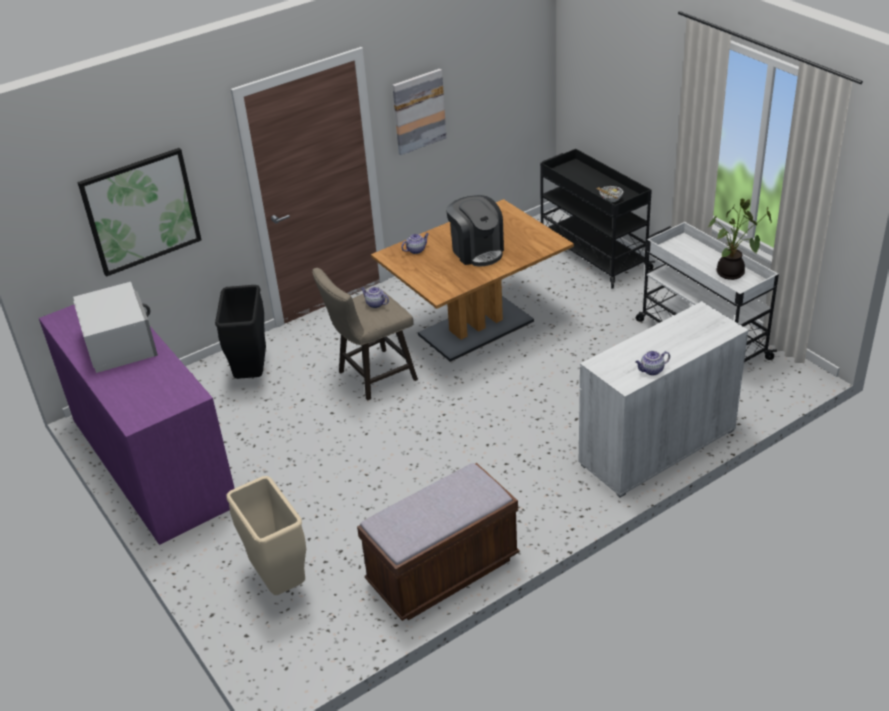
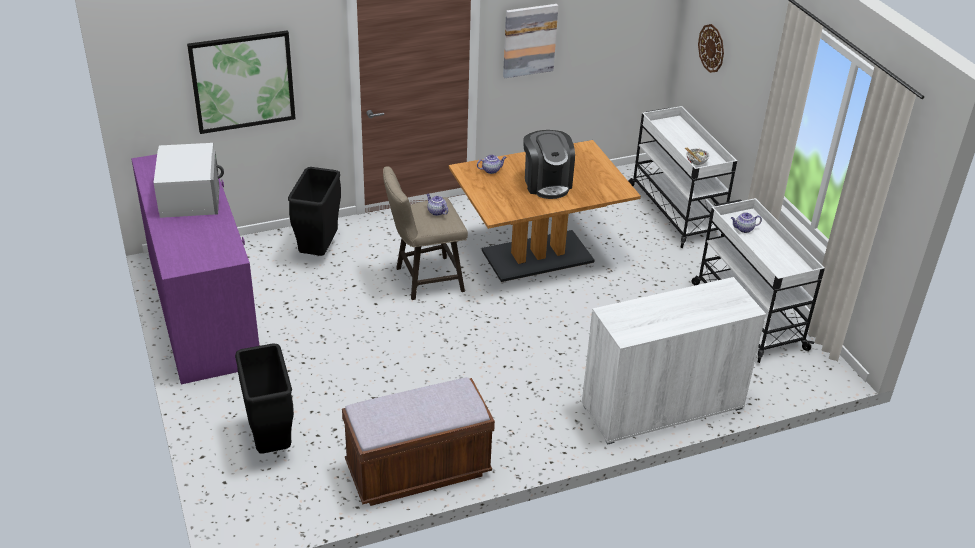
camera: 10 degrees right, 0 degrees up
(278, 581) = (270, 442): beige trash can -> black trash can
(591, 254) = (675, 210): black cart -> white cart
(599, 84) = (711, 48): none -> wall clock
(651, 370) = (656, 330): teapot -> teapot (743, 229)
(732, 274) = (782, 258): potted plant -> none

